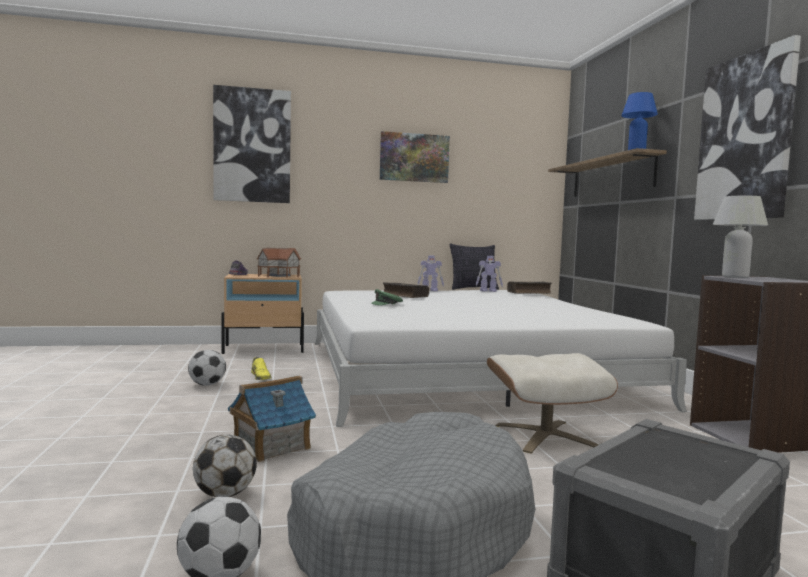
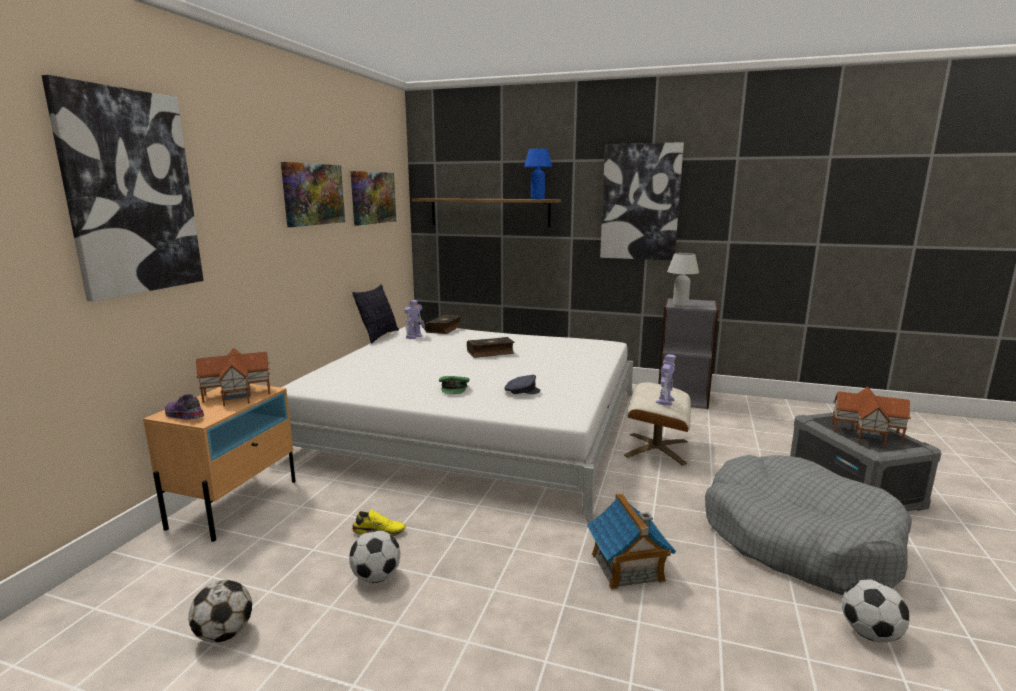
camera: 60 degrees left, 10 degrees up
(225, 494) = (733, 612): football -> football (224, 634)
(404, 296) = (400, 370): book -> book (490, 353)
(414, 313) = (521, 391): none -> grey cap
(430, 290) = (368, 352): toy robot -> toy robot (665, 401)
(498, 166) = (373, 197): none -> picture
(672, 460) = (865, 432): none -> toy house

